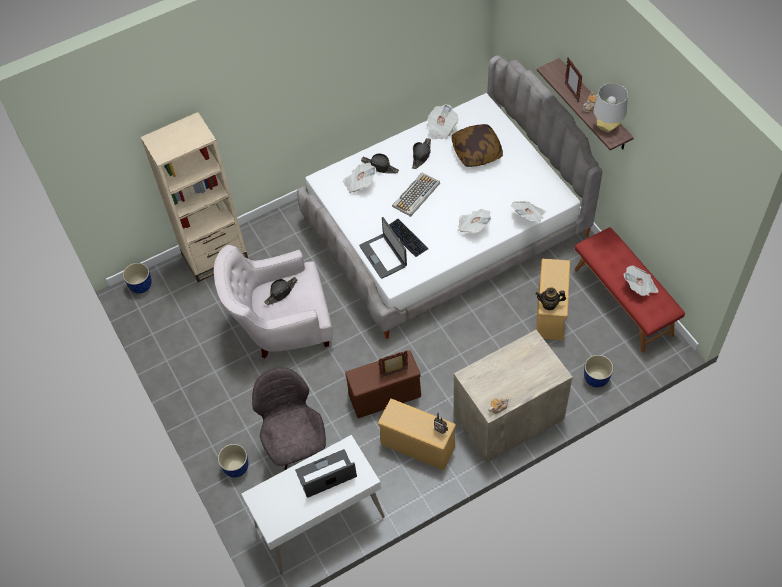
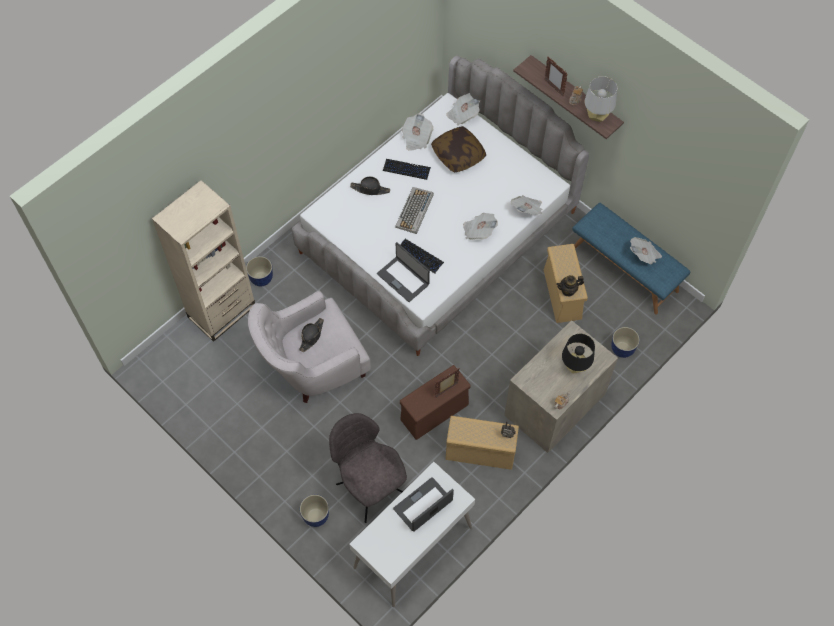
camera: 20 degrees left, 5 degrees up
(141, 286) = (156, 358): planter -> planter (261, 278)
(359, 183) = (356, 210): newspaper -> newspaper (463, 114)
(421, 155) = (406, 169): black hat -> keyboard
(524, 375) = (575, 366): none -> black table lamp
(623, 301) = (625, 269): red bench -> blue bench

